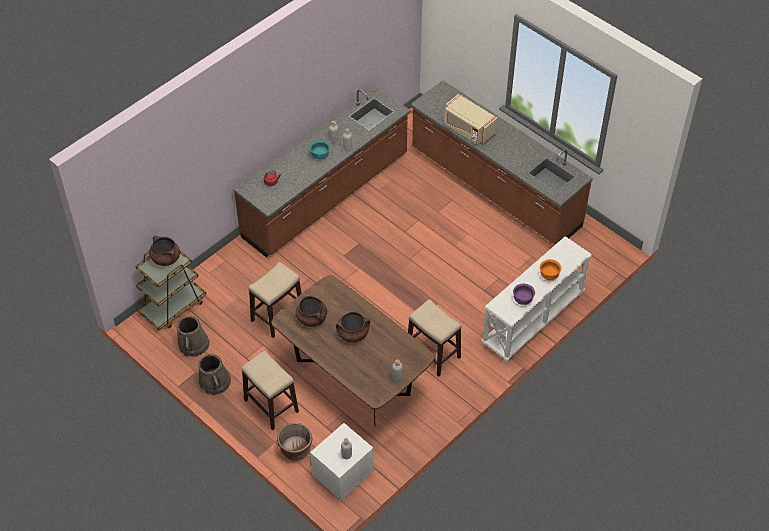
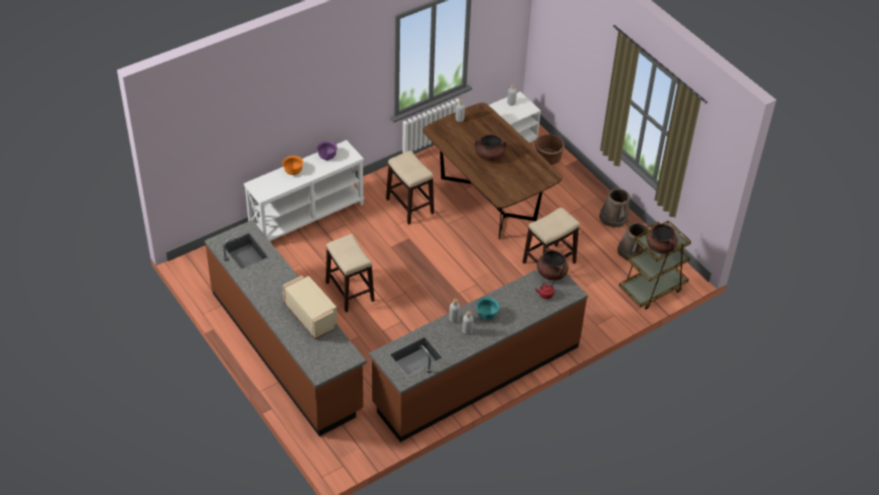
camera: 170 degrees left, 5 degrees down
(271, 405) = (565, 192): stool -> stool (350, 292)
(312, 318) = (524, 174): brown cooking pot -> brown cooking pot (551, 273)

